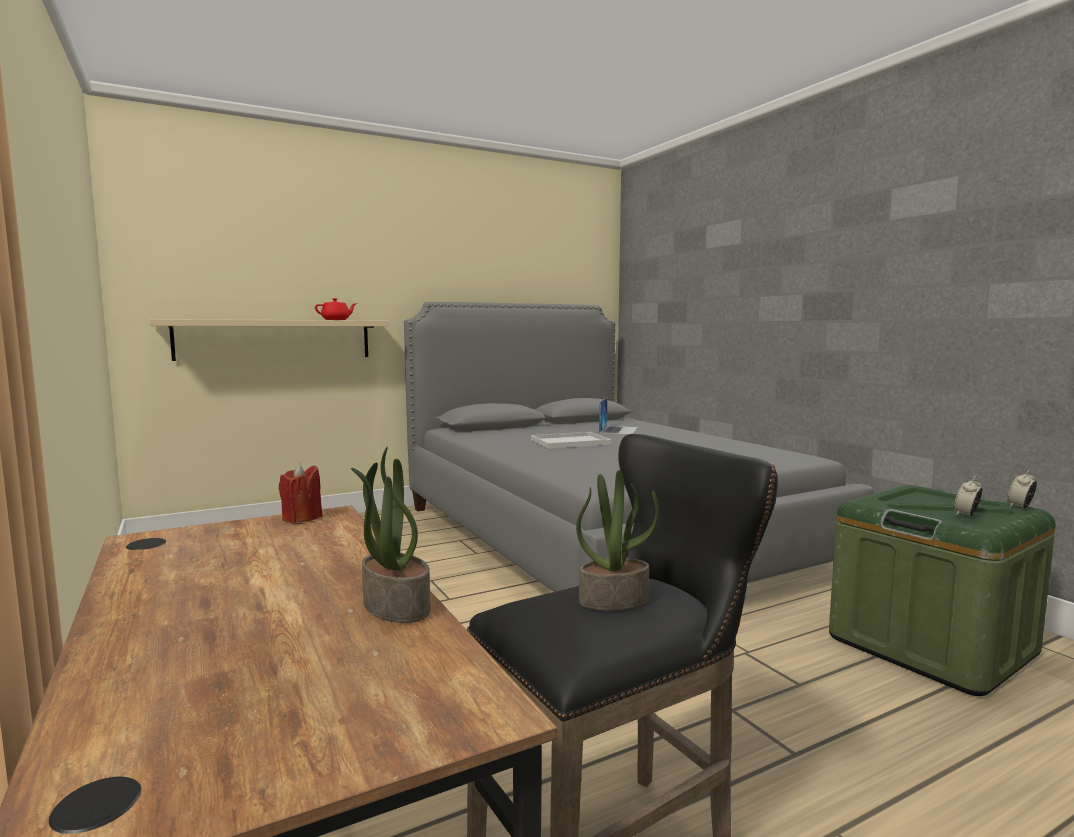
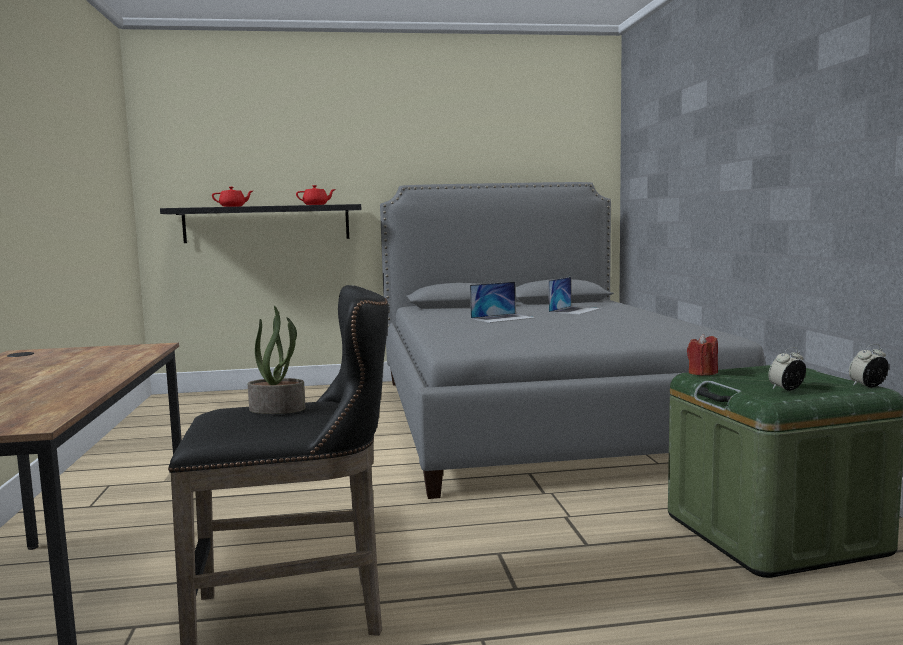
camera: 20 degrees right, 0 degrees up
(239, 319) = (233, 206): none -> red teapot
(275, 339) = (267, 224): beige shelf -> black shelf
(302, 518) = (131, 347): red candle -> red candle (702, 373)
(394, 606) = (85, 386): potted plant -> none
(571, 442) = (503, 318): white tray -> laptop

